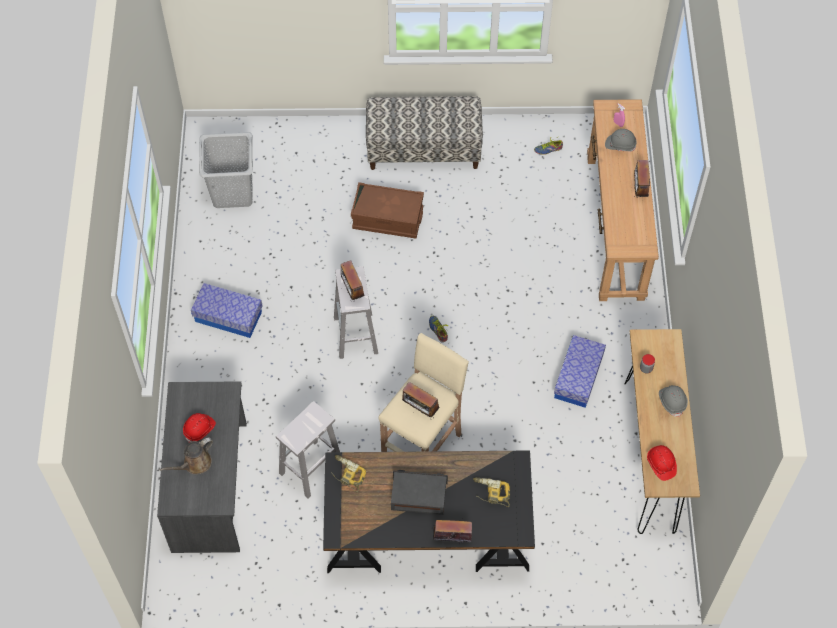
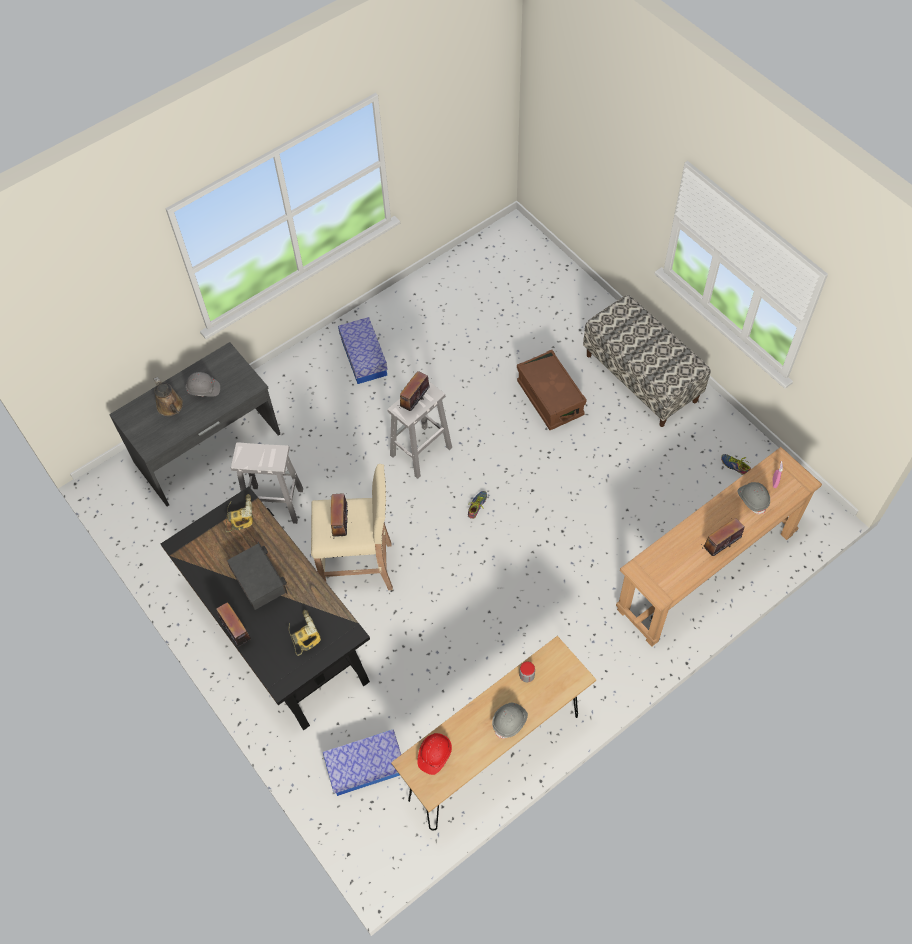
camera: 55 degrees right, 0 degrees up
(195, 464) = (171, 407): brown watering can -> brown watering can turned 135 degrees counterclockwise
(199, 429) = (203, 389): red hard hat -> grey hard hat
(232, 191) = (477, 282): grey laundry basket -> none
(578, 377) = (524, 644): storage box -> storage box (365, 767)

